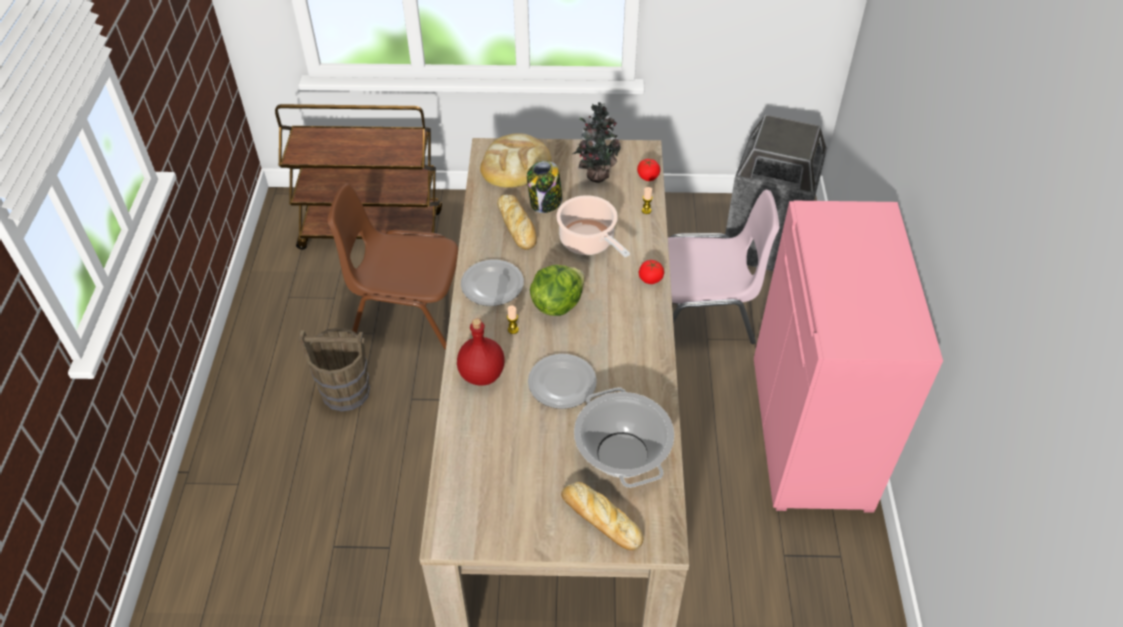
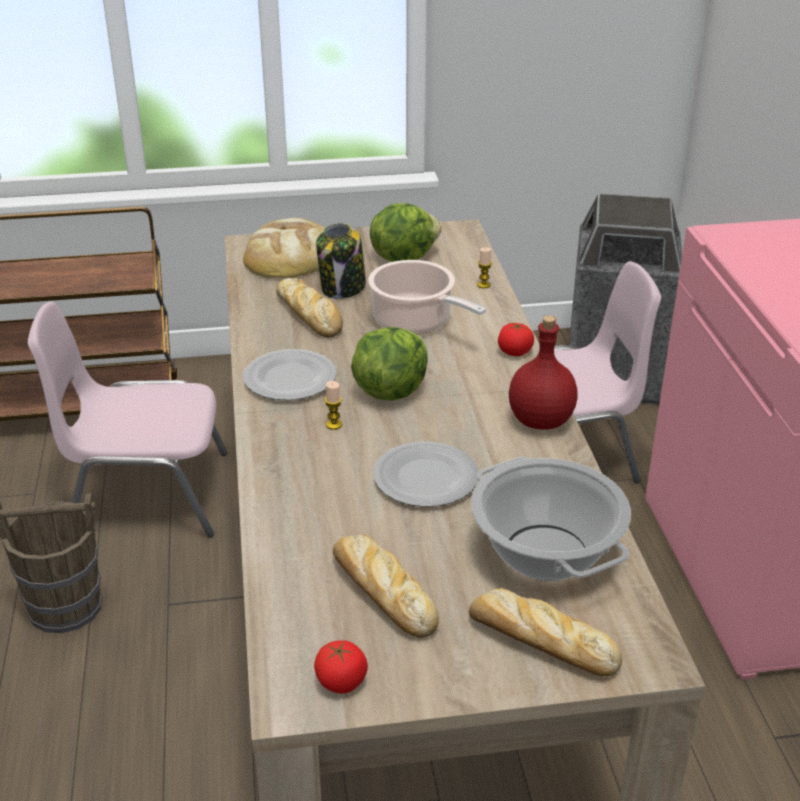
camera: 10 degrees left, 15 degrees down
(408, 308) = (146, 494): brown chair -> pink chair
(481, 375) = (299, 482): red bottle -> red bottle (540, 421)
(514, 468) = (381, 591): none -> bread
(595, 175) = (403, 257): potted plant -> lettuce
(648, 176) = (474, 253): tomato -> tomato (341, 681)

